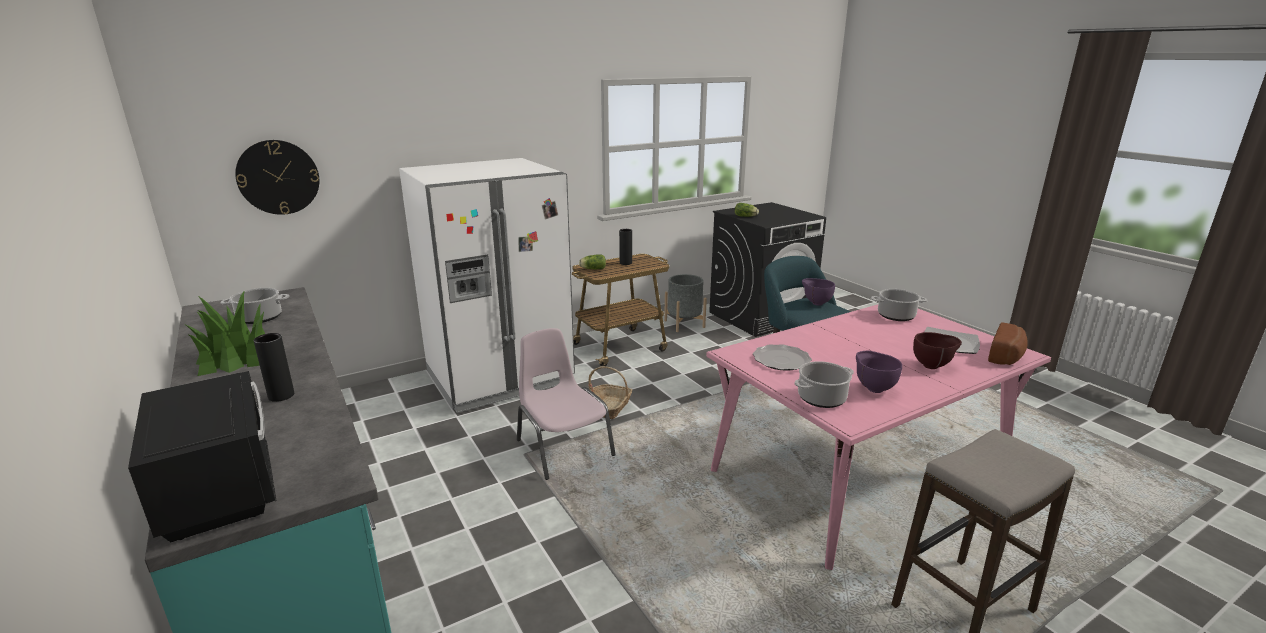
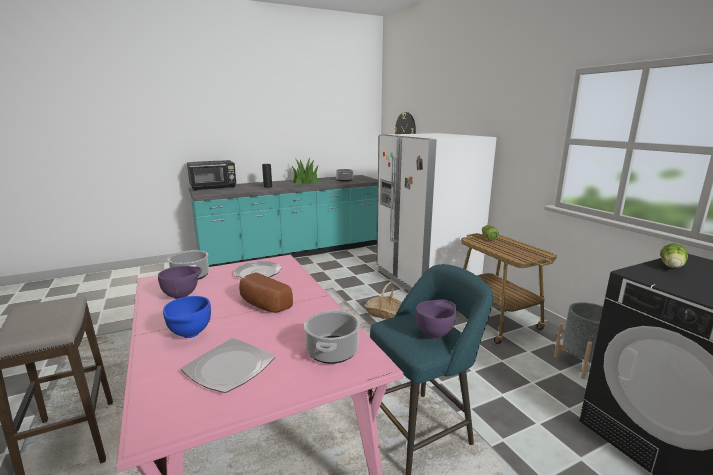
camera: 95 degrees right, 5 degrees down
(563, 447) = (337, 298): pink chair -> none
(625, 263) = (517, 248): black vase -> none
(932, 366) = (189, 335): brown bowl -> blue bowl
(1007, 356) = (160, 405): bread -> bread (263, 305)

